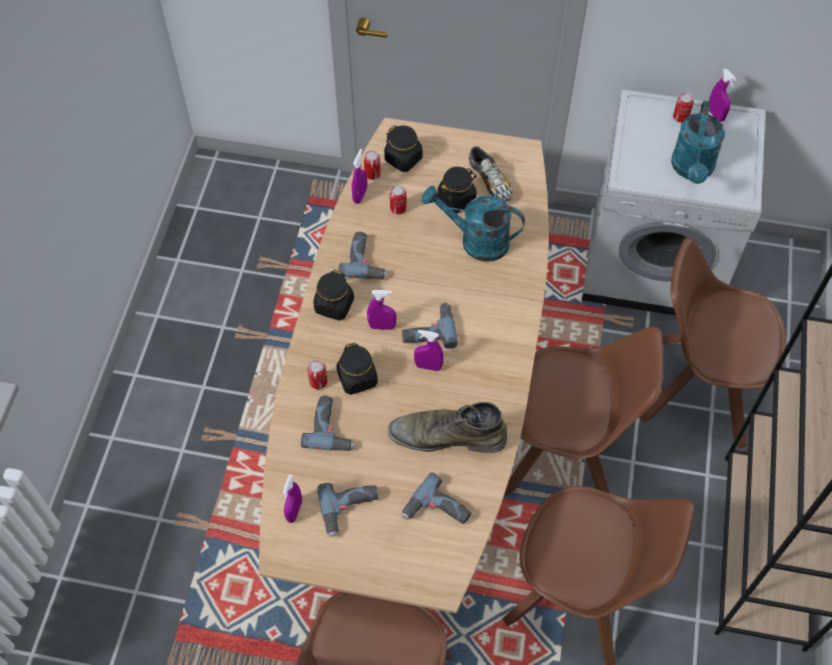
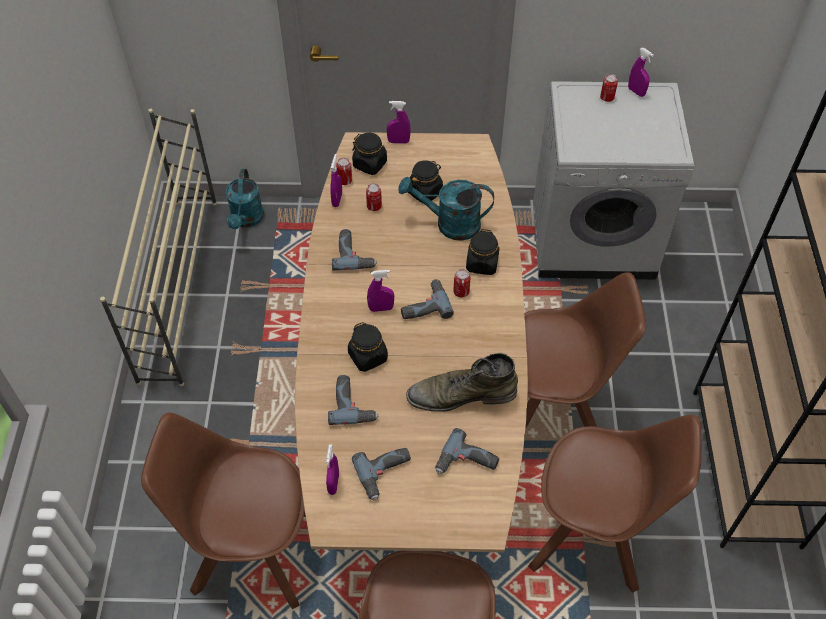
camera: 10 degrees left, 5 degrees down
(194, 253) = (180, 286): none -> beige shoe rack
(318, 382) = (332, 365): can -> can (461, 292)
(334, 306) = (333, 297): black jar -> black jar (482, 264)
(428, 366) = (431, 337): purple spray bottle -> purple spray bottle (398, 141)
(490, 182) = (451, 173): shoe -> none
(692, 170) = (627, 138): turquoise watering can -> turquoise watering can (246, 220)
(697, 389) = (655, 338): brown chair -> brown chair (252, 549)

